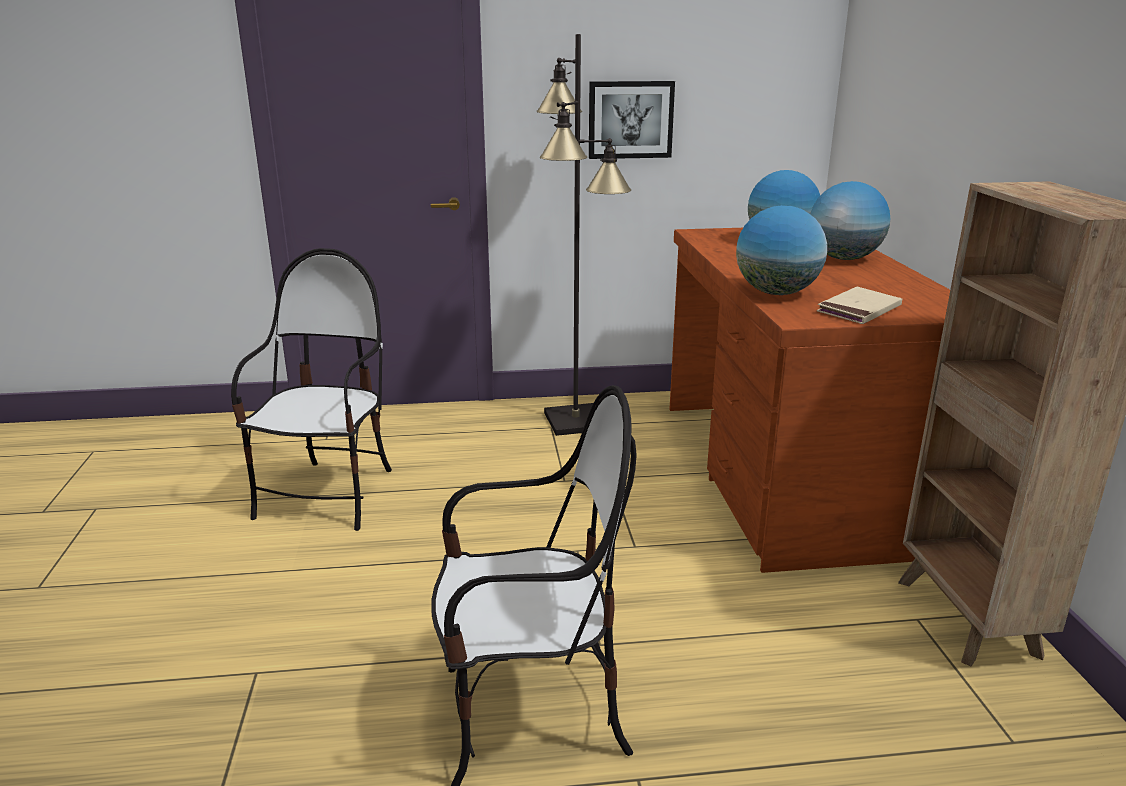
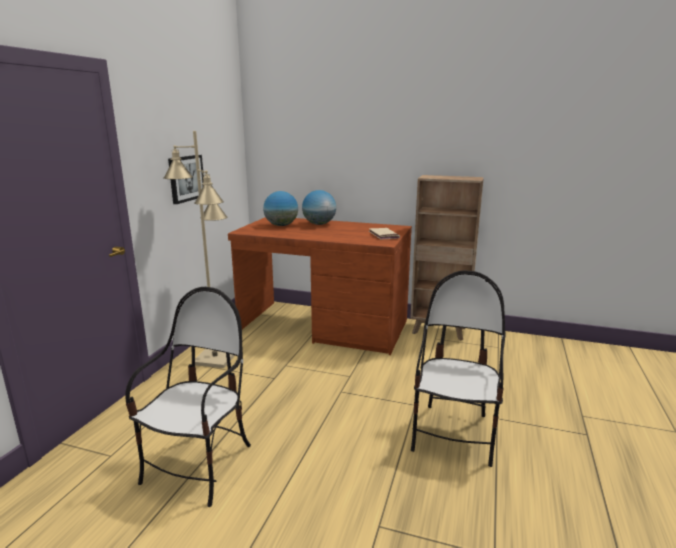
camera: 65 degrees left, 5 degrees down
(329, 496) = (200, 466): chair -> chair turned 75 degrees clockwise
(576, 421) = (215, 358): black floor lamp -> beige floor lamp
(776, 293) = (350, 239): globe -> none

